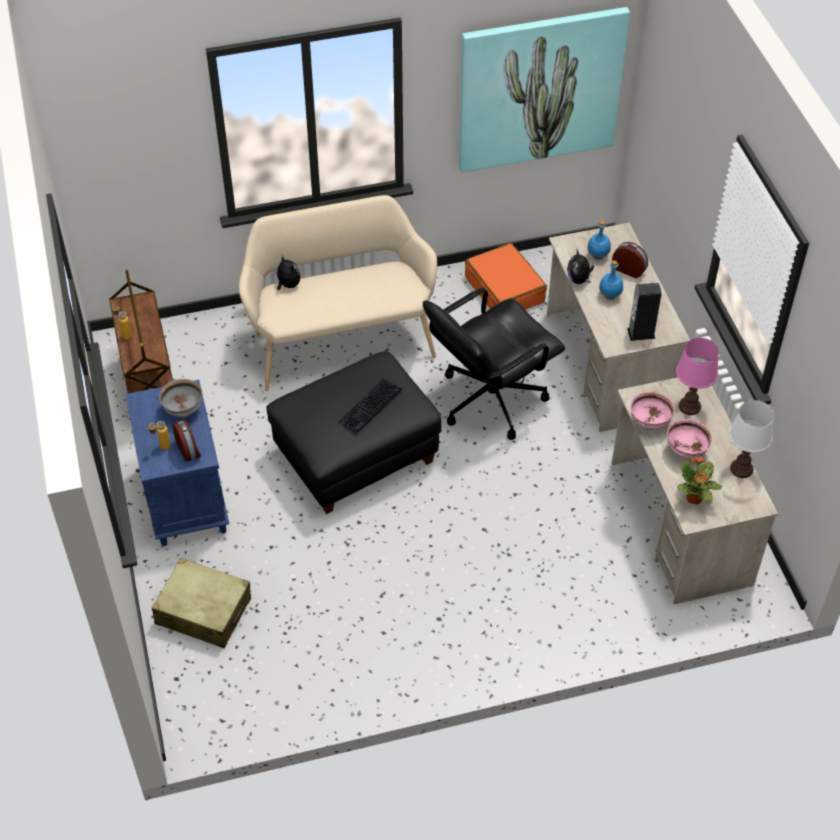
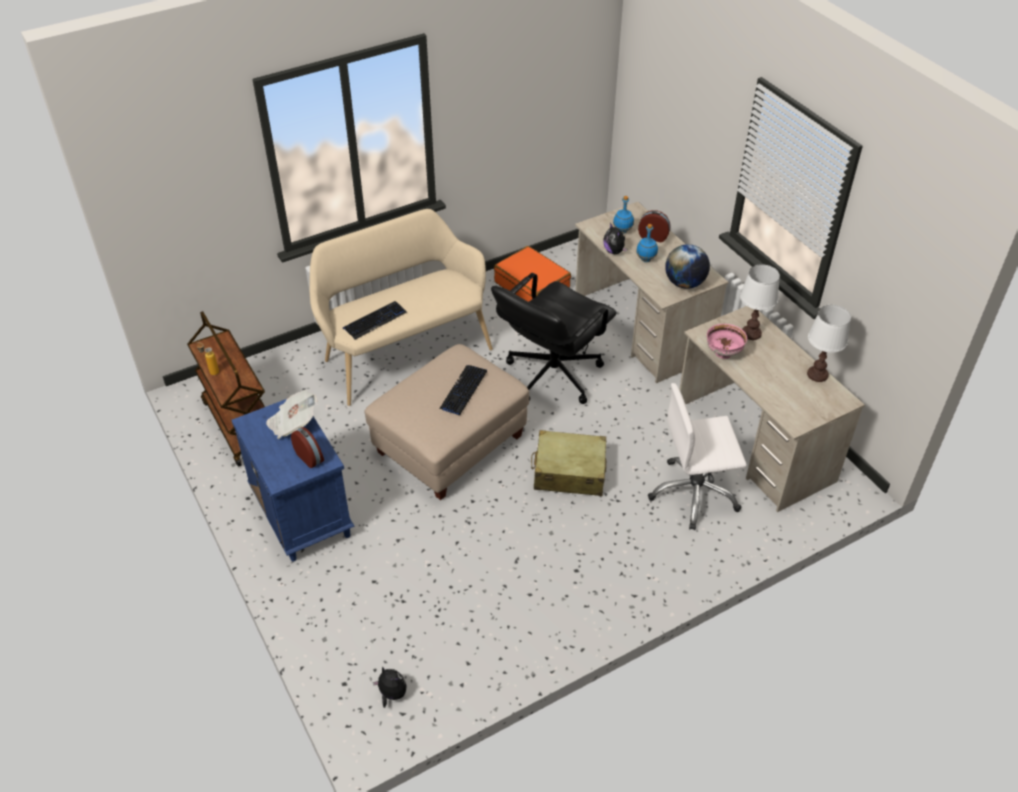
camera: 15 degrees left, 5 degrees down
(161, 448) = (282, 461): bottle -> none
(183, 410) = (293, 423): grey bowl -> newspaper
(203, 611) = (351, 613): beige suitcase -> beige suitcase (569, 472)
(288, 285) = (352, 304): plush toy -> plush toy (391, 694)
(304, 309) = (375, 321): none -> keyboard
(356, 457) = (450, 445): black ottoman -> beige ottoman
(539, 88) = (543, 95): picture -> none
(592, 565) = (694, 494): none -> white office chair
(641, 333) = (685, 283): speaker -> globe
(686, 451) = (764, 369): pink bowl -> none
(689, 406) = (751, 333): pink table lamp -> white table lamp
(694, 499) = (789, 407): potted plant -> none

